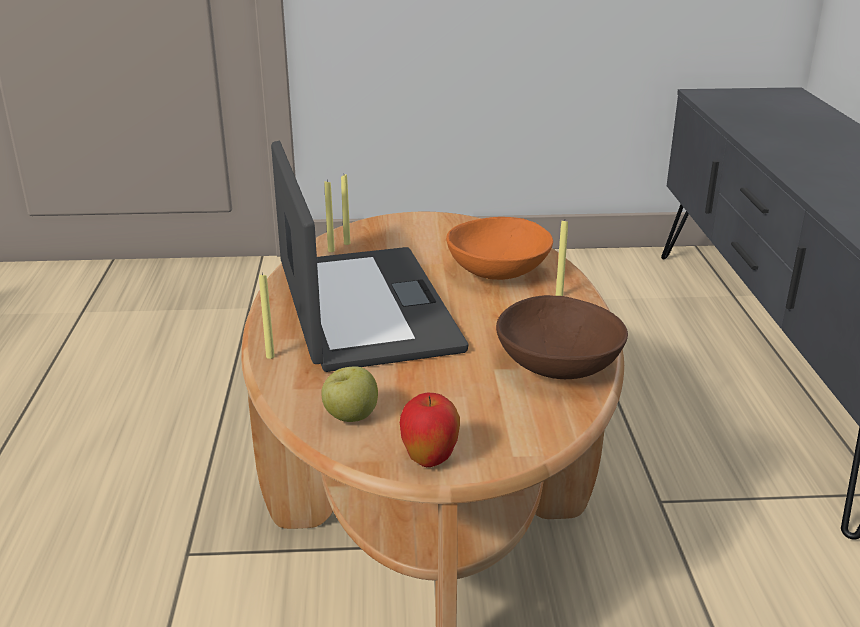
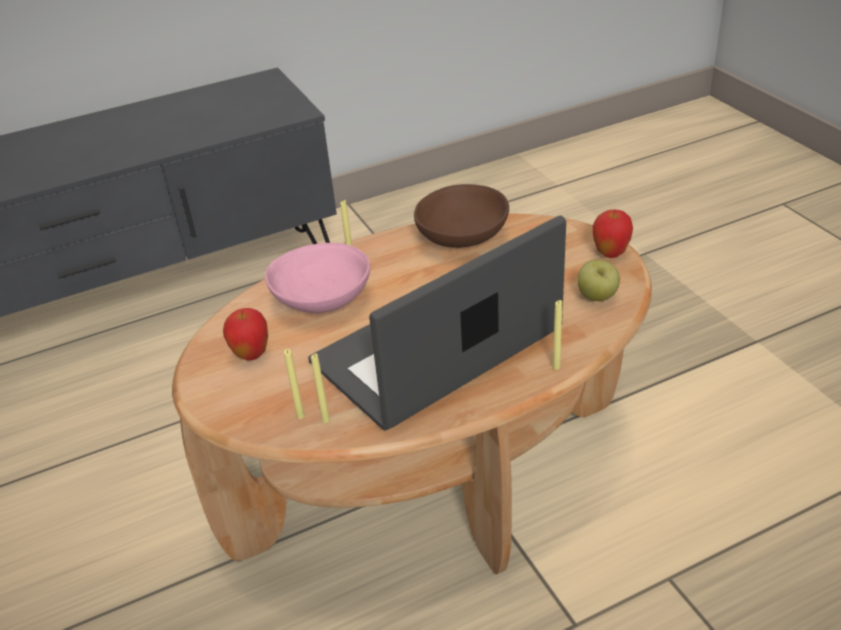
camera: 110 degrees left, 10 degrees up
(444, 236) = (251, 355): none -> apple
(497, 272) = (322, 301): orange bowl -> pink bowl

